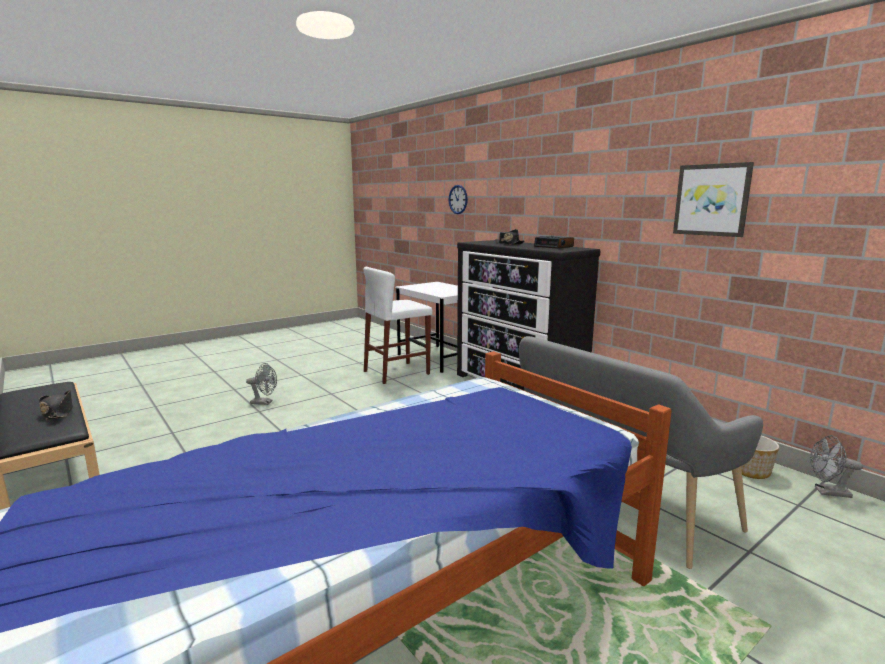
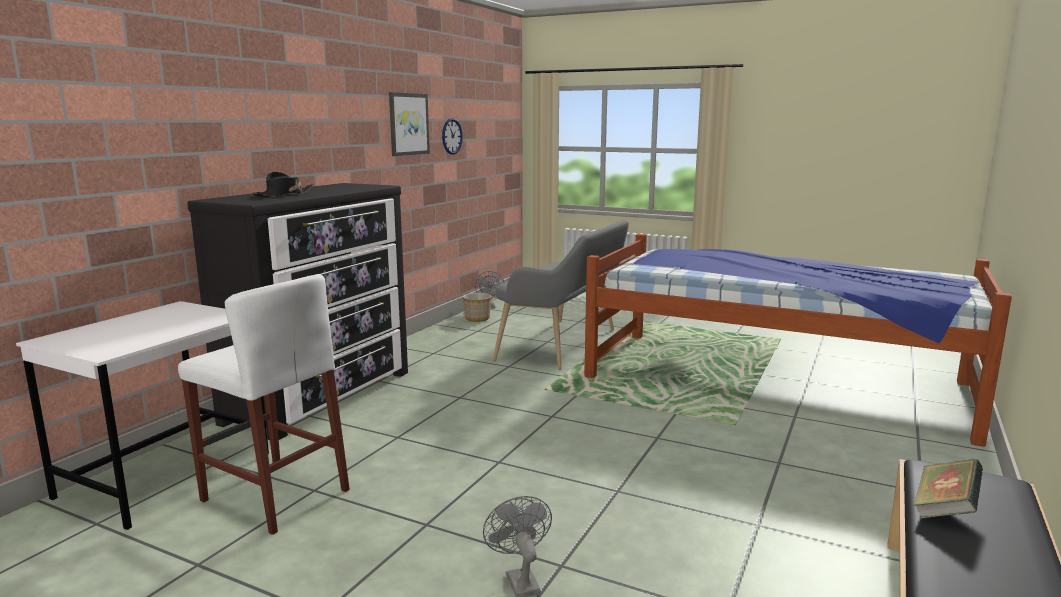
camera: 115 degrees left, 0 degrees up
(58, 412) = (944, 509): black hat -> book
(458, 199) = (51, 128): wall clock -> wall clock (451, 136)
(554, 246) = (324, 187): alarm clock -> none

